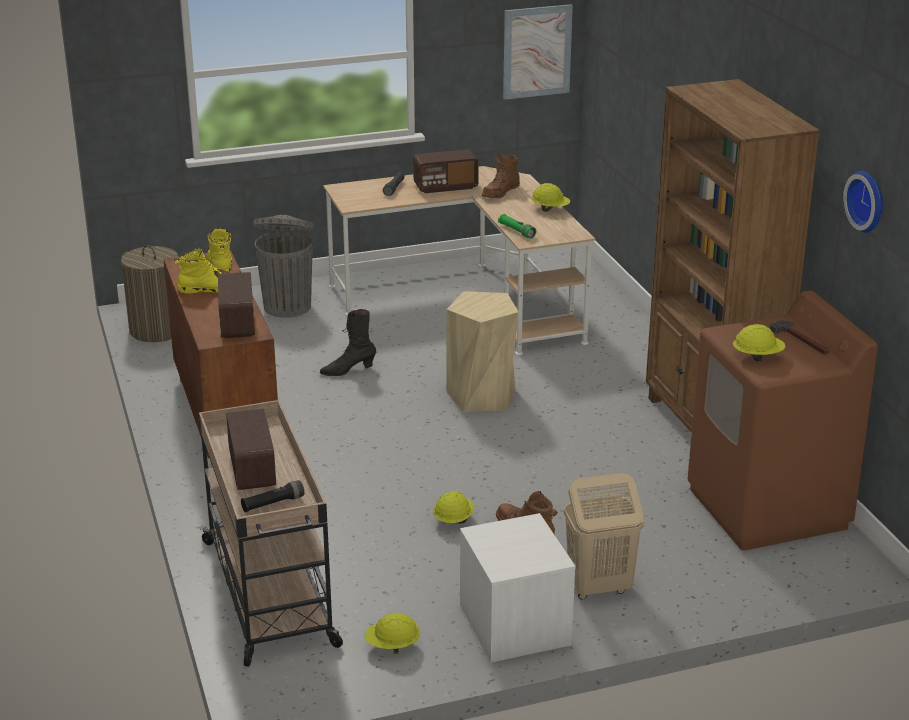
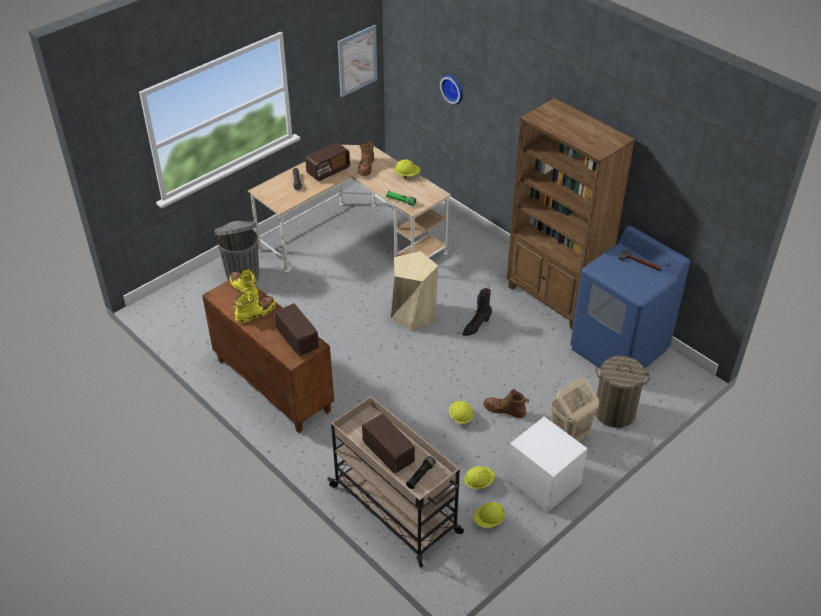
camera: 25 degrees left, 15 degrees up
(156, 330) = (170, 322): laundry basket -> laundry basket (614, 412)
(348, 370) = (320, 319): black boot -> black boot (476, 327)
(757, 356) = (626, 283): yellow hard hat -> yellow hard hat (479, 482)
(768, 508) = (619, 350): brown washing machine -> blue washing machine
(868, 201) = (676, 181): wall clock -> wall clock (453, 88)

